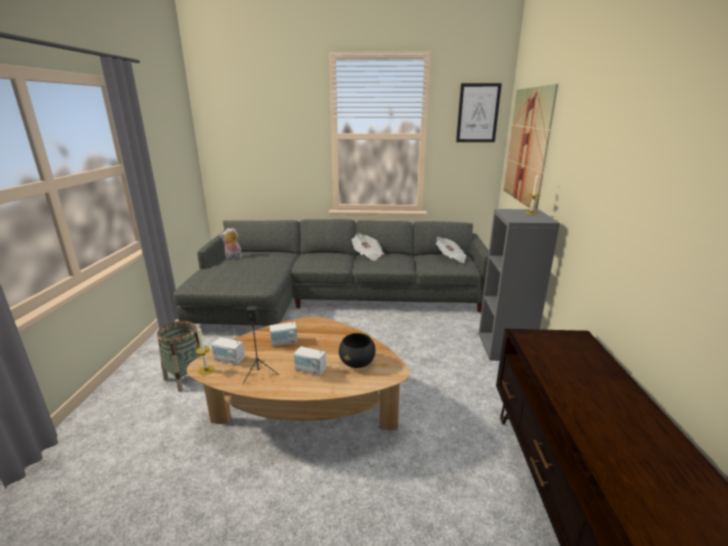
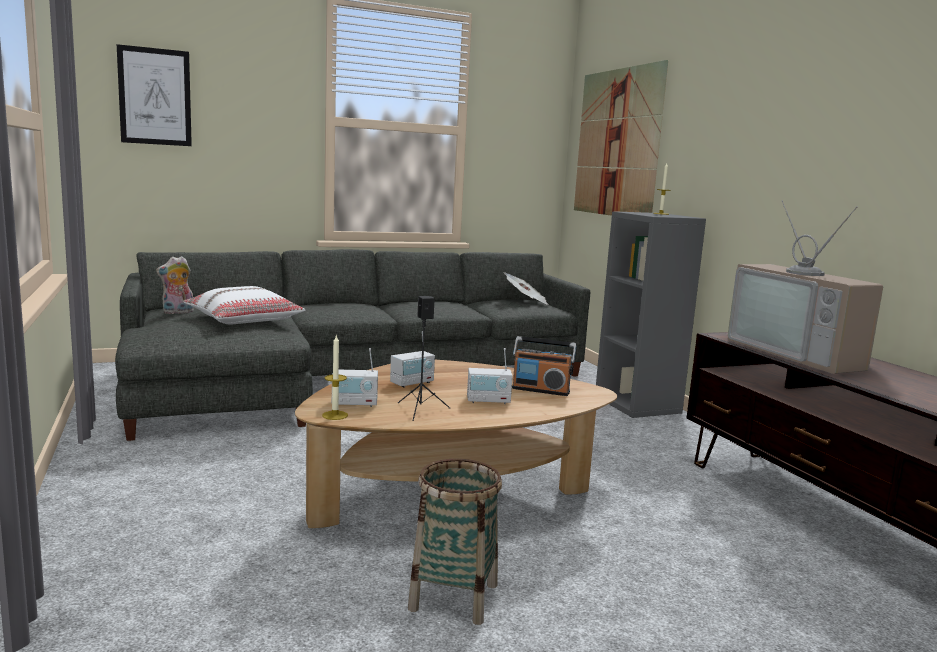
camera: 25 degrees left, 10 degrees down
(186, 377) = (199, 489): basket -> basket (453, 596)
(257, 267) = (244, 319): none -> white pillow
(357, 363) = (541, 390): black bowl -> radio
(367, 255) = (405, 302): newspaper -> none
(478, 113) = (532, 104): picture -> picture (155, 96)
(568, 373) = (801, 354): none -> television

